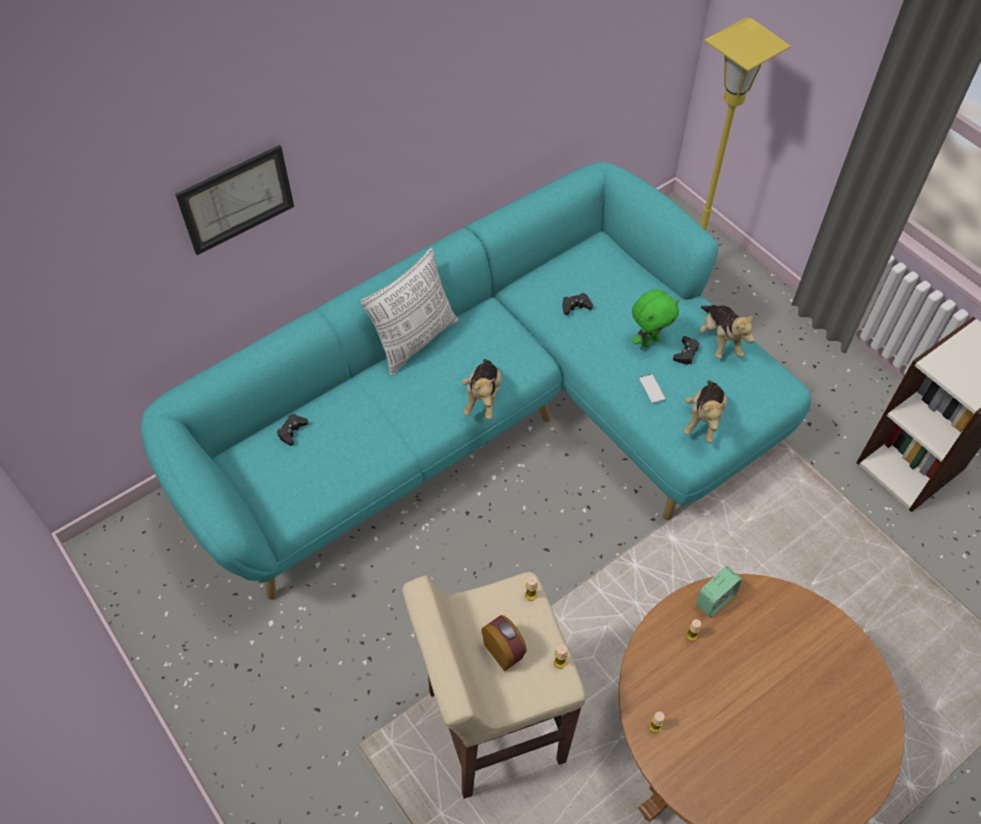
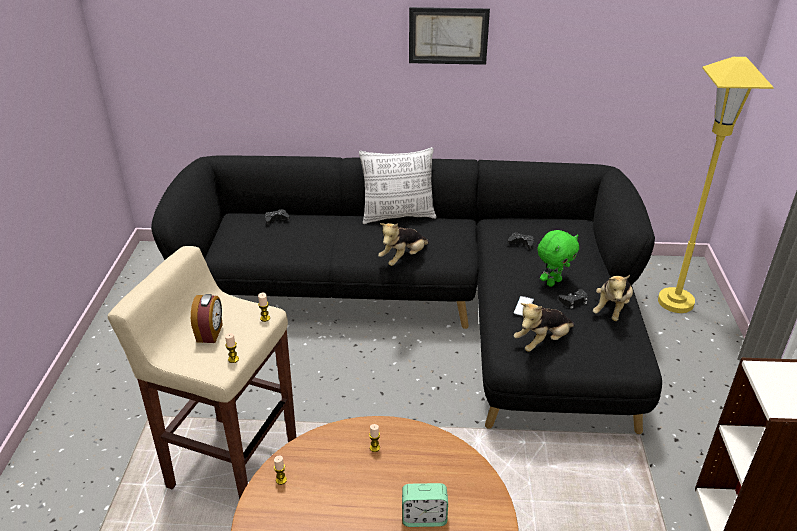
camera: 40 degrees right, 20 degrees down
(236, 199) = (303, 36): picture -> picture (448, 35)
(496, 417) = (432, 309): turquoise sofa -> black sofa
(649, 341) = (553, 282): green plush toy -> green plush toy turned 45 degrees counterclockwise
(715, 599) = (419, 439): alarm clock -> alarm clock (424, 517)

